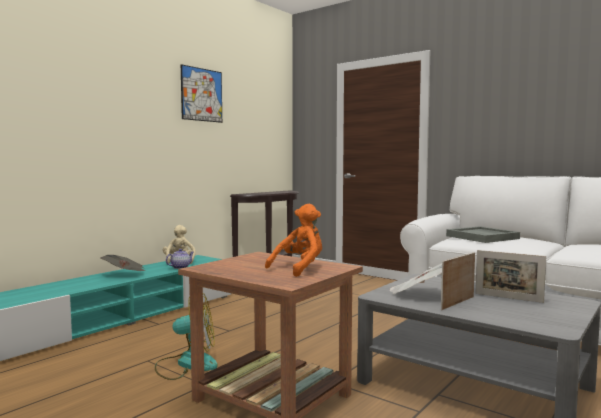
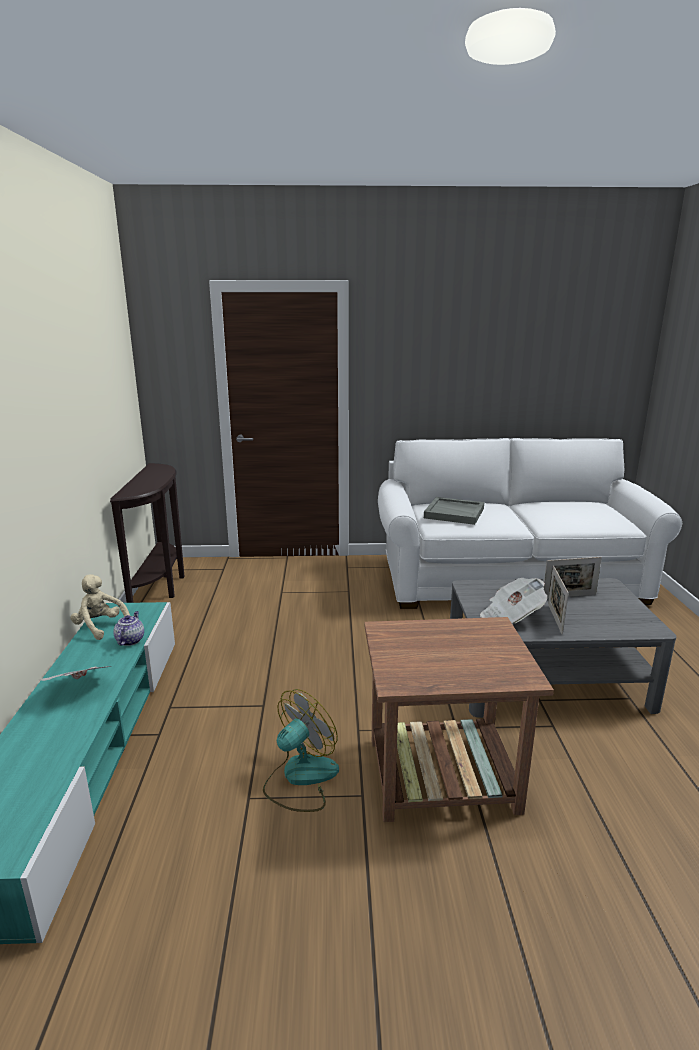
camera: 40 degrees left, 15 degrees up
(202, 94) = (60, 354): picture -> none
(300, 268) = (476, 644): orange plush toy -> none

